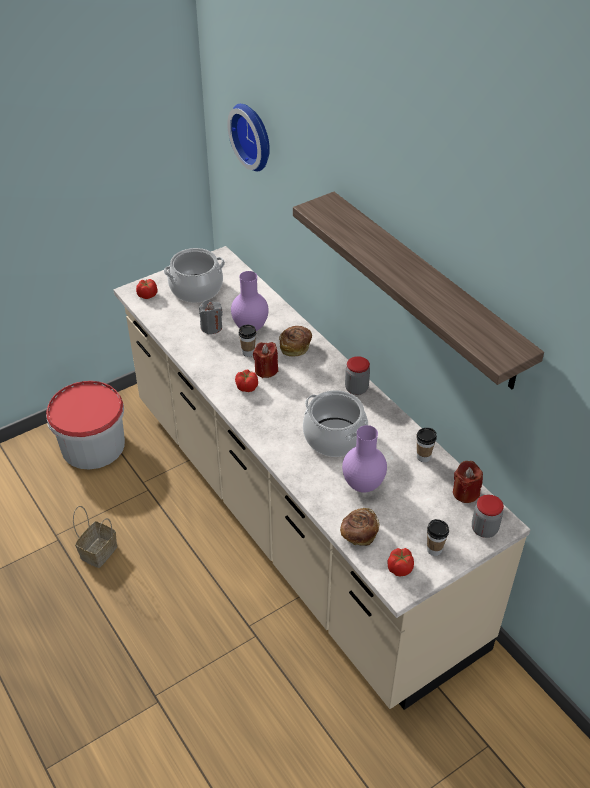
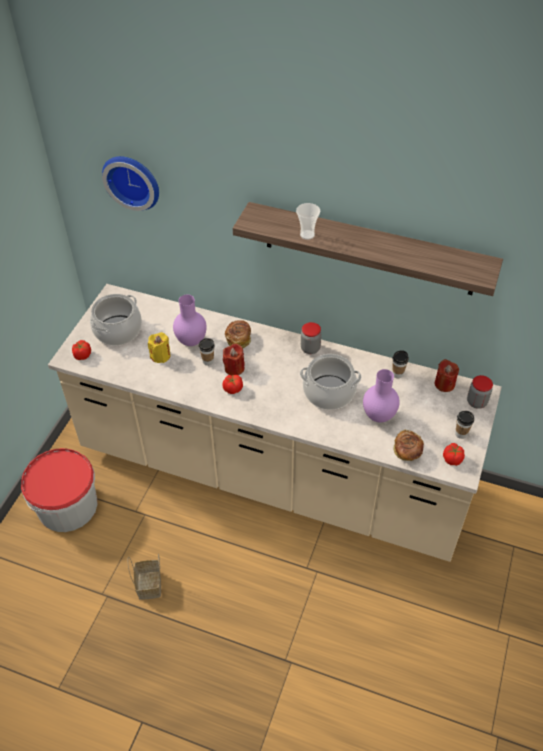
camera: 35 degrees left, 5 degrees up
(211, 327) = (160, 356): grey candle -> yellow candle
(356, 241) = (307, 235): none -> cup

